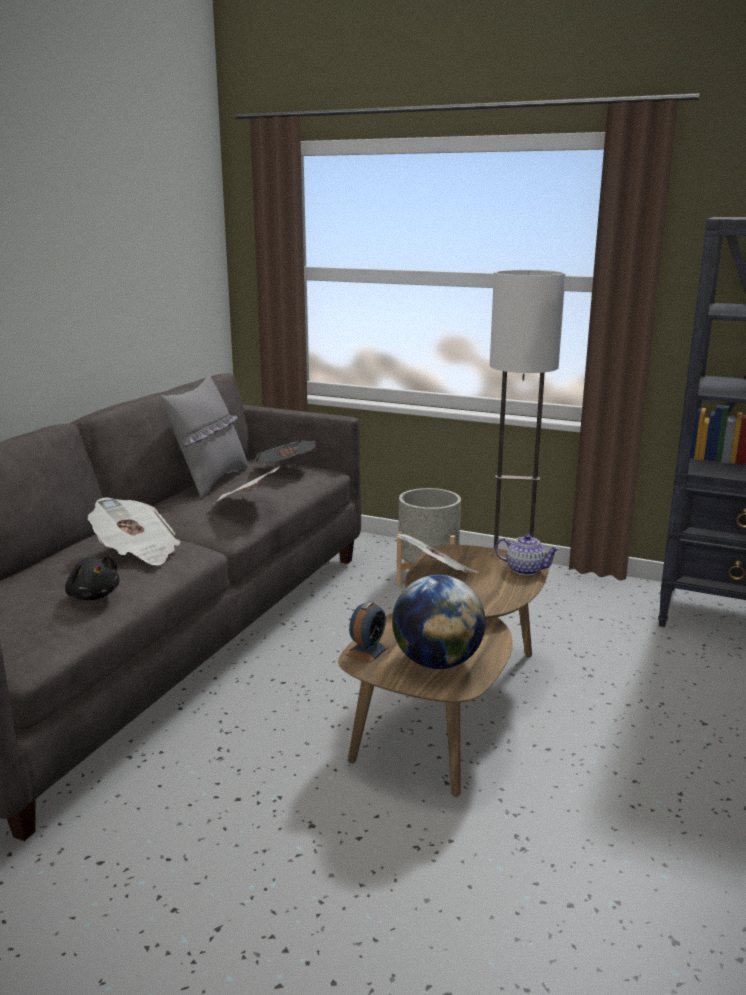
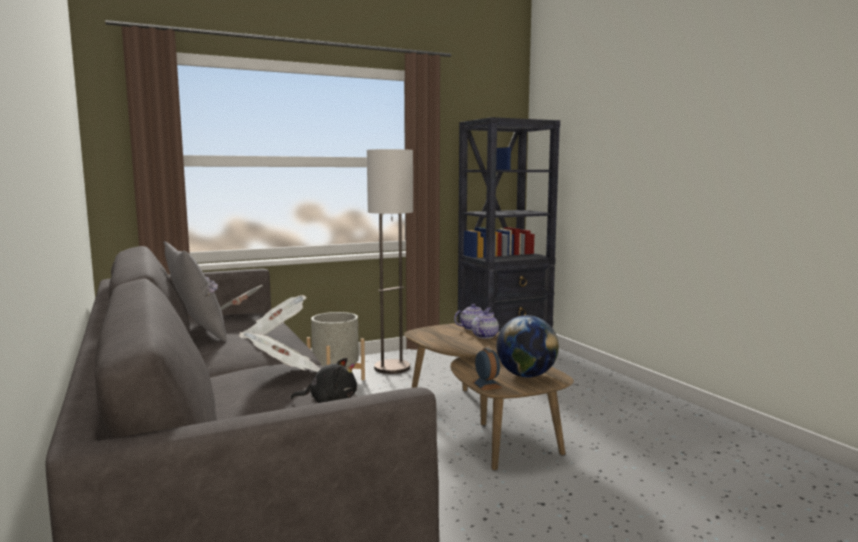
camera: 50 degrees left, 10 degrees down
(437, 574) = (441, 342): newspaper -> none
(505, 587) = (484, 336): none -> teapot

